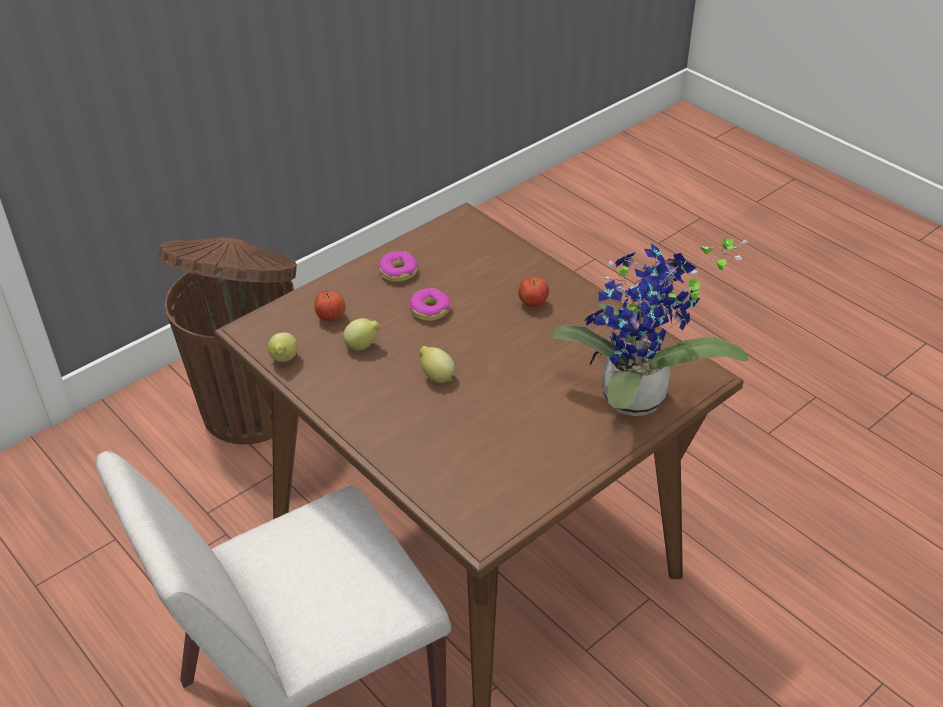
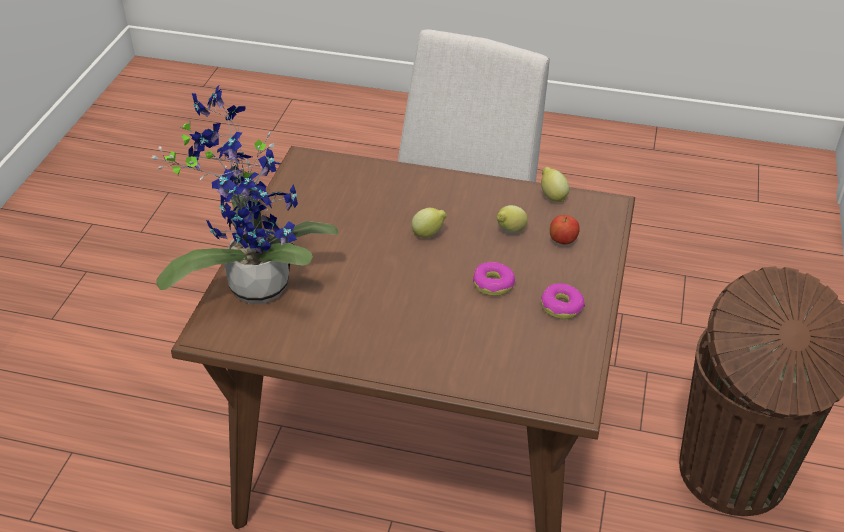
camera: 145 degrees right, 0 degrees up
(533, 304) = (410, 332): apple -> none

